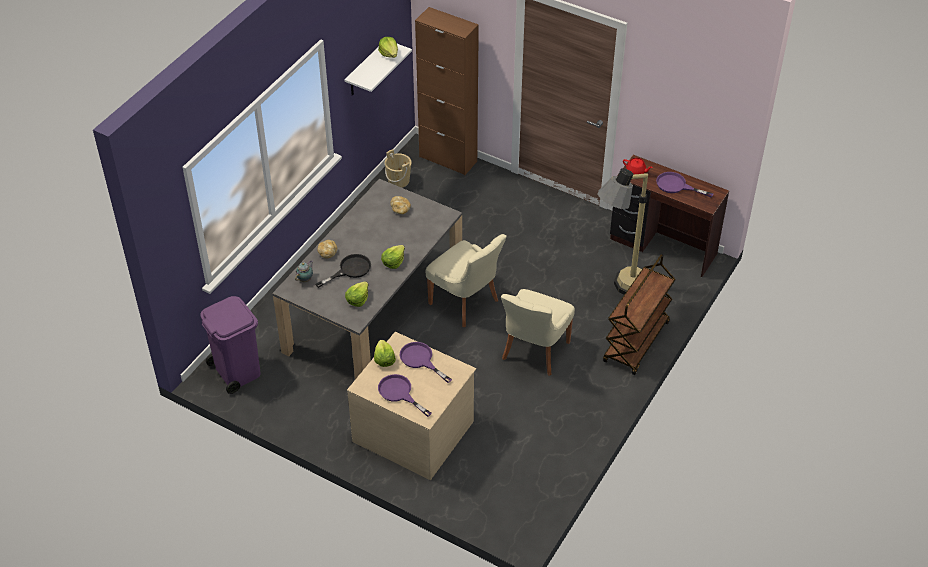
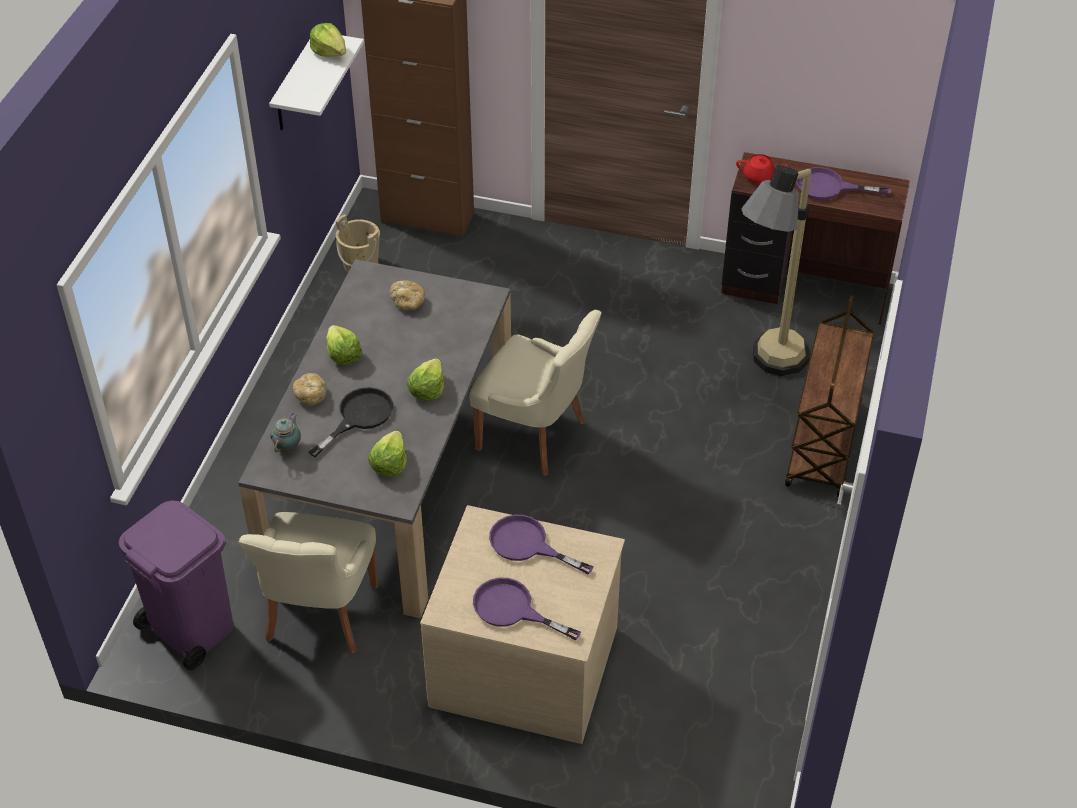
camera: 15 degrees left, 0 degrees up
(384, 359) = (465, 557): lettuce -> lettuce (343, 355)
(534, 352) = (671, 493): beige chair -> beige chair (319, 616)

